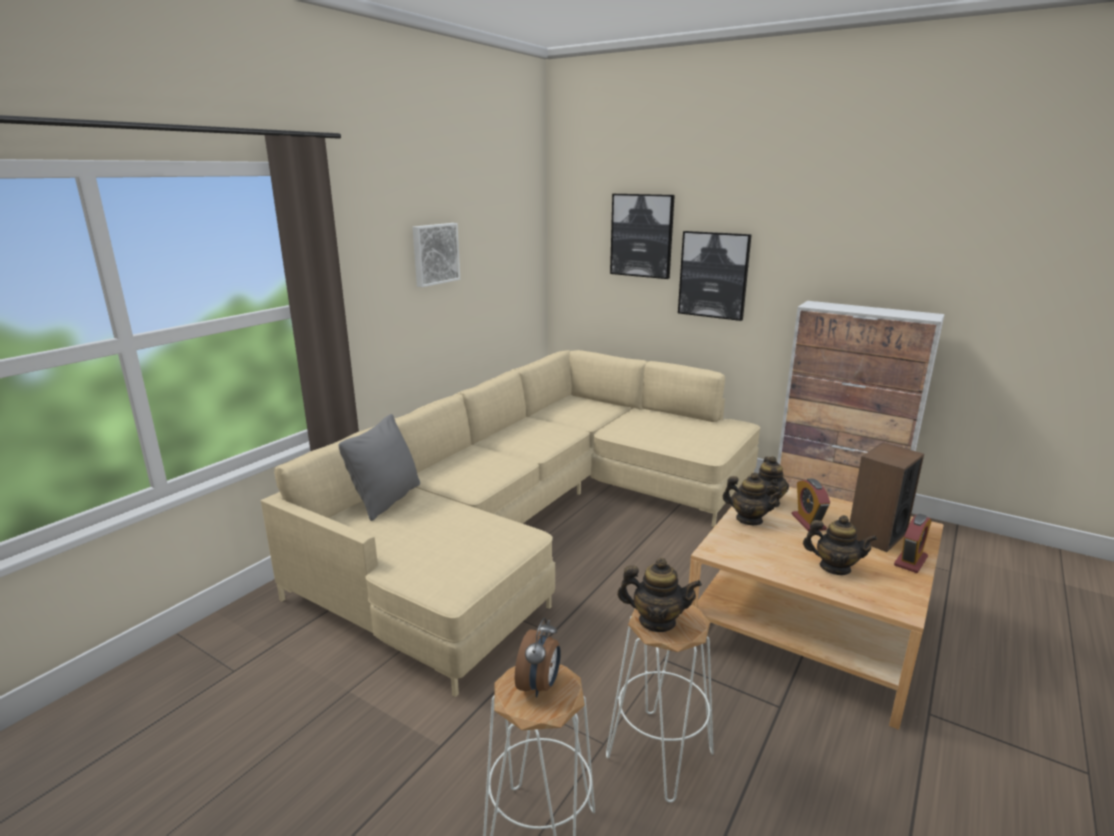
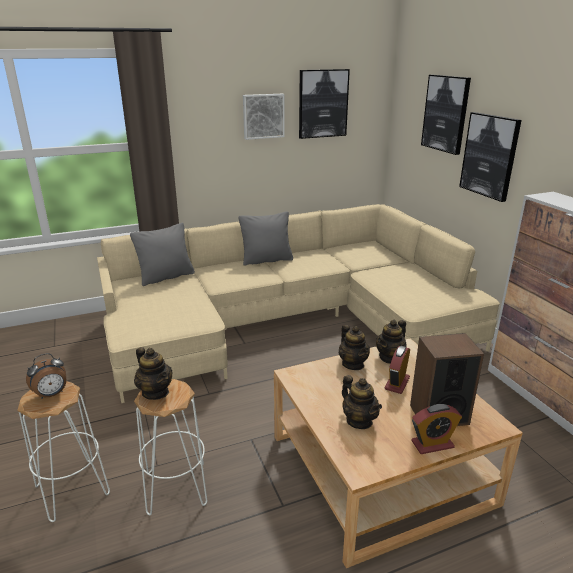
camera: 35 degrees right, 5 degrees up
(486, 444) = (266, 260): none -> grey pillow
(490, 234) = (323, 103): none -> picture

